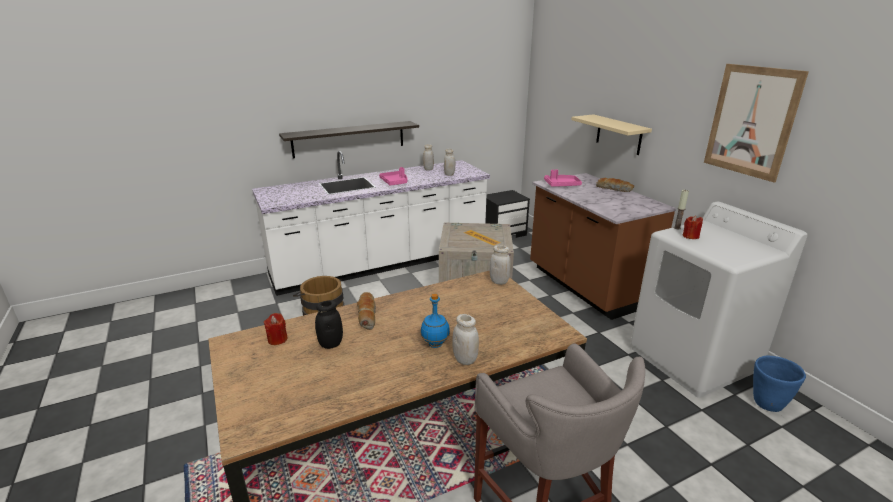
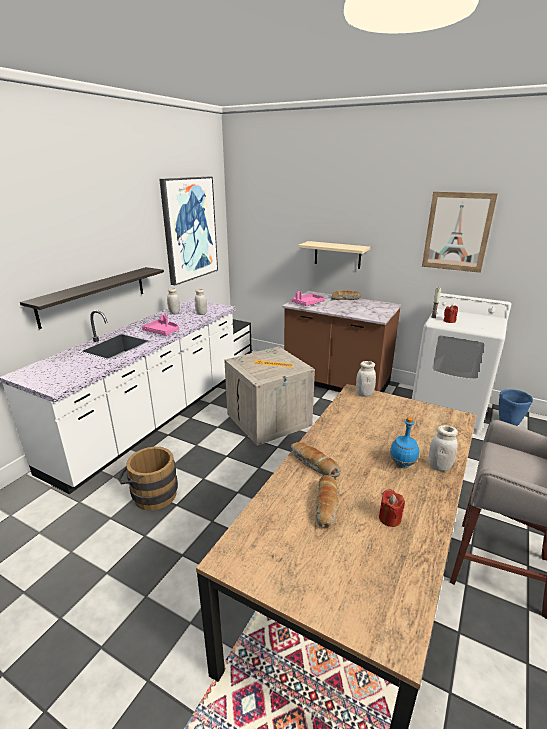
camera: 35 degrees left, 0 degrees up
(277, 339) = (272, 528): red candle -> red candle (389, 518)
(331, 344) = (327, 506): black jar -> bread
(471, 89) = (189, 229): none -> picture

